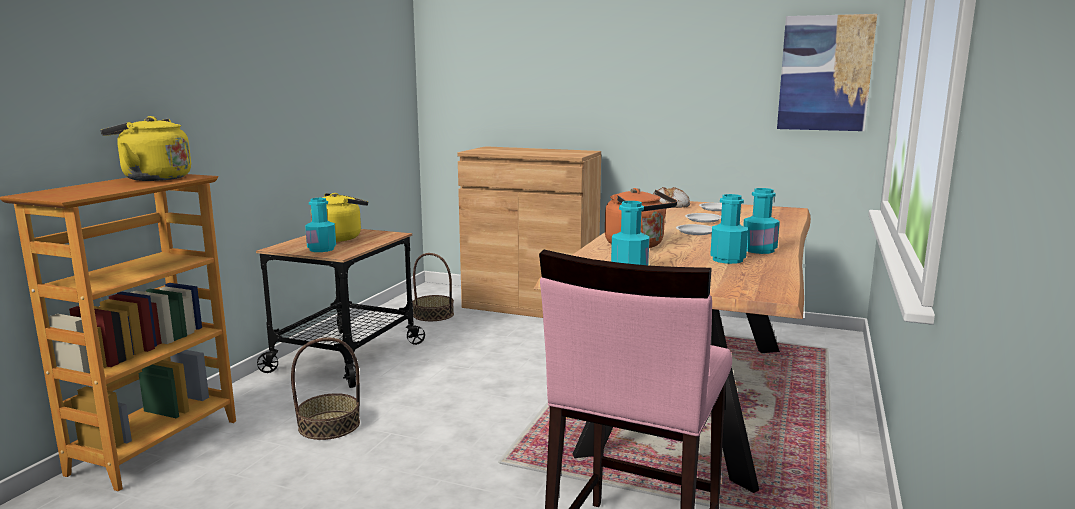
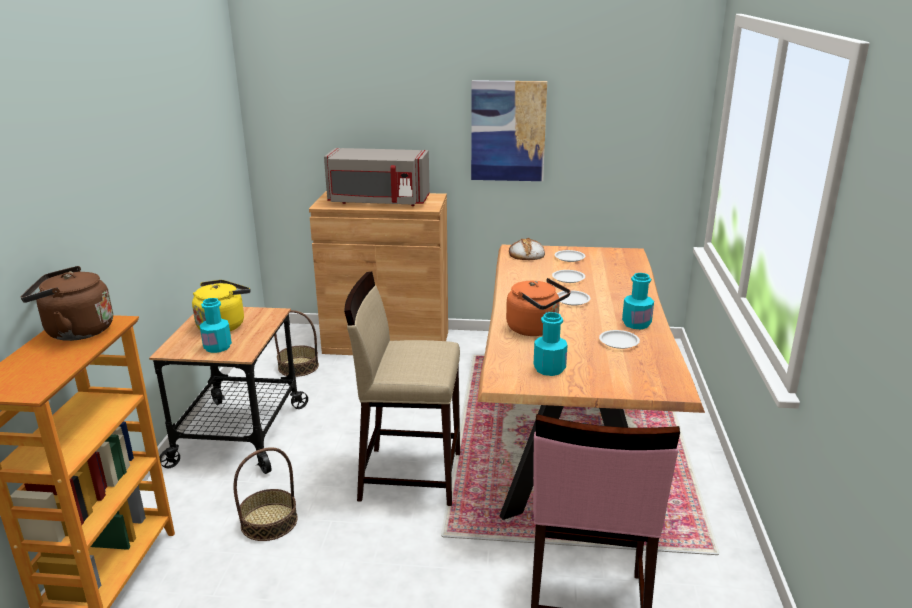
camera: 15 degrees left, 10 degrees up
(153, 178) = (75, 331): yellow kettle -> brown kettle
(494, 408) = (409, 475): none -> beige stool
(527, 151) = (378, 202): none -> grey microwave
(727, 259) = (619, 342): turquoise bottle -> white plate
(825, 73) = (651, 121): picture -> picture (508, 131)

